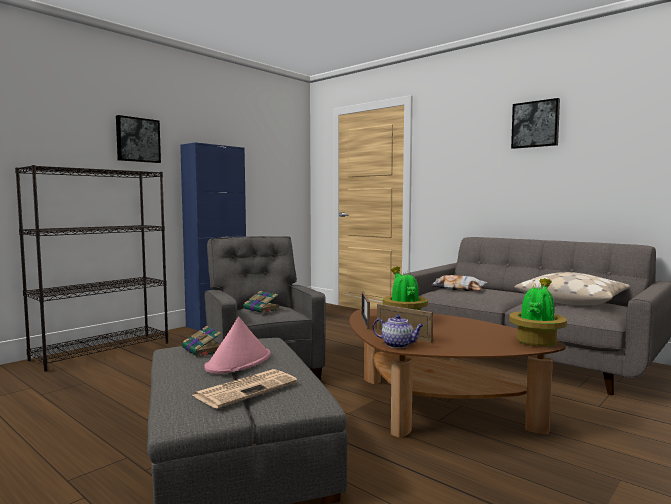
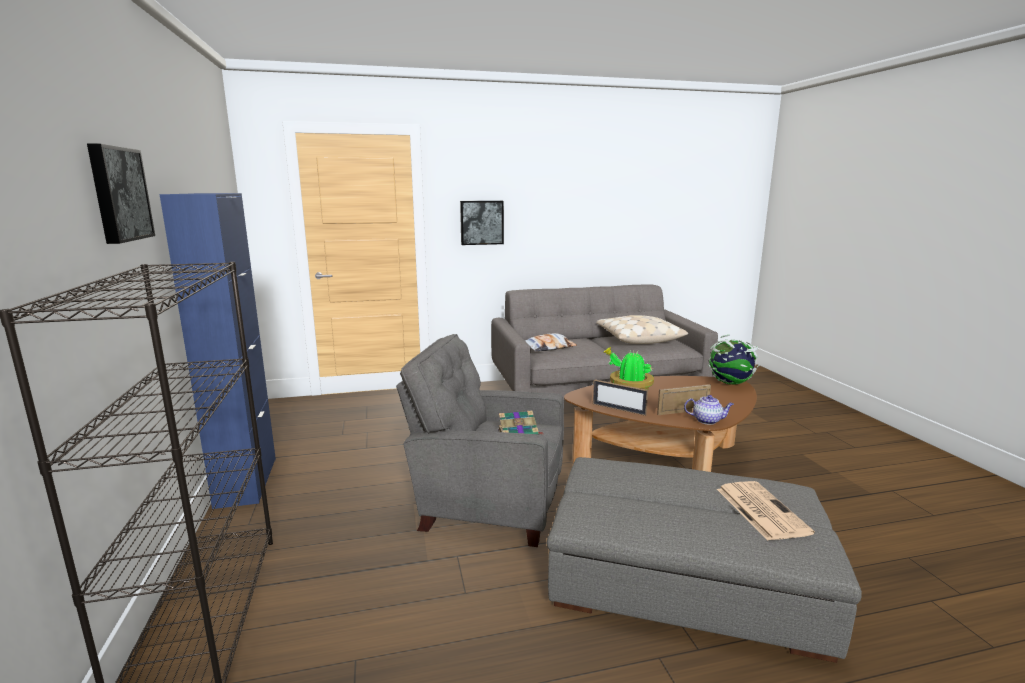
camera: 55 degrees left, 10 degrees up
(203, 350) = (613, 504): book -> none
(239, 362) = (674, 495): pink hat -> none
(398, 345) = (707, 420): teapot -> teapot turned 45 degrees clockwise
(535, 124) = (563, 178): picture -> picture (481, 222)
(537, 342) = (730, 383): potted plant -> globe

